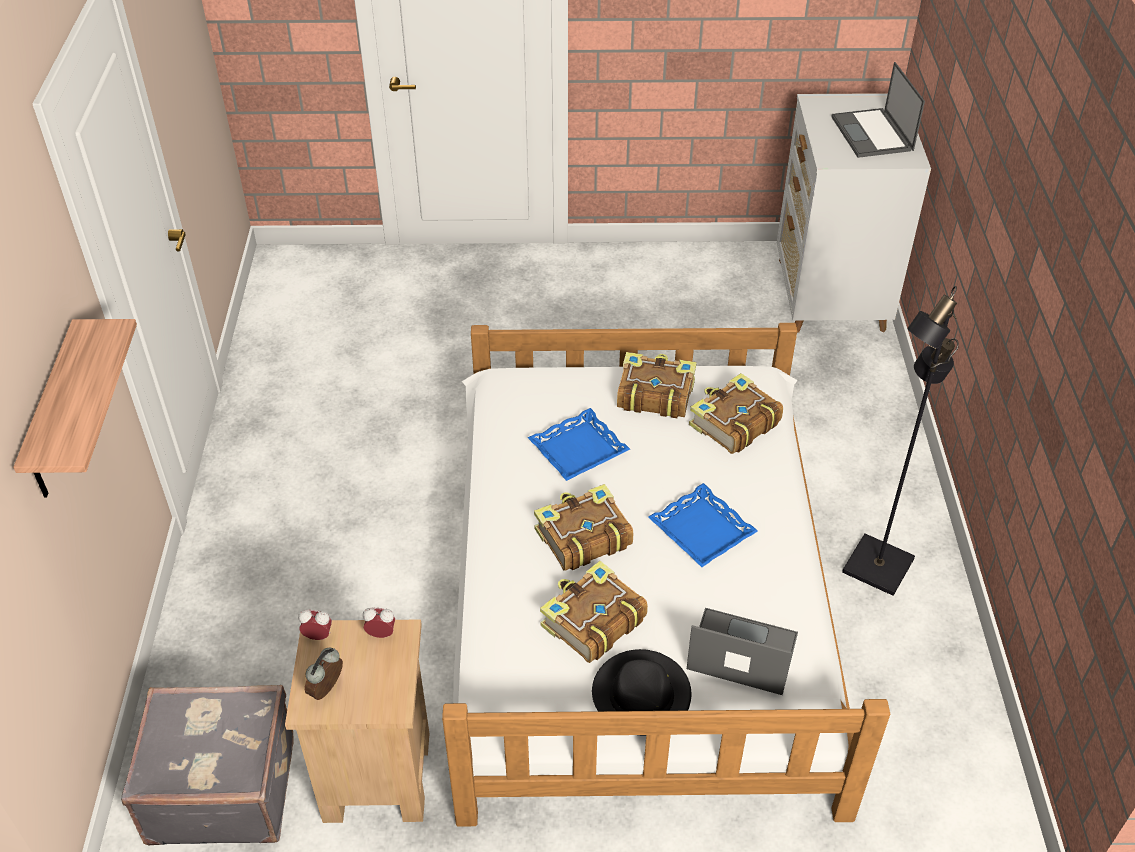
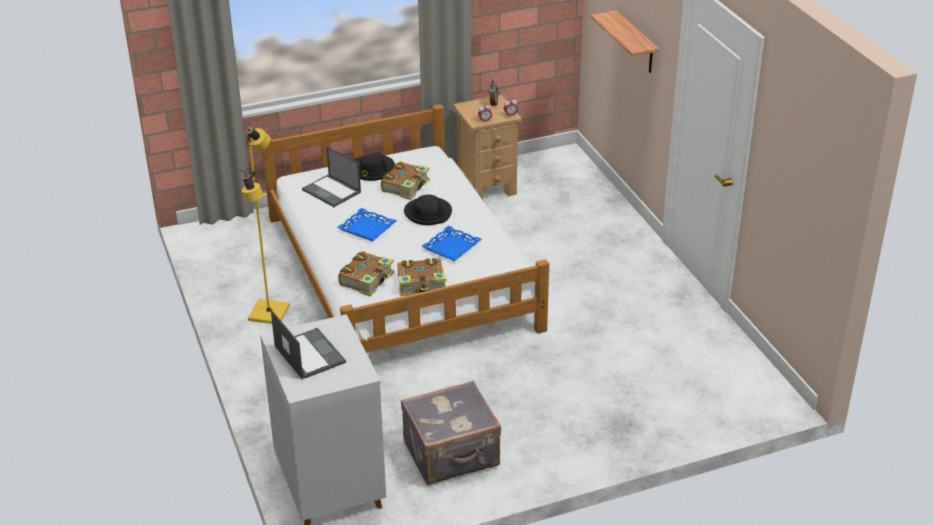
camera: 160 degrees right, 10 degrees down
(222, 787) = (550, 171): grey suitcase -> grey suitcase (452, 455)
(582, 537) = (428, 213): book -> black hat
(740, 652) = (332, 191): laptop -> laptop turned 45 degrees clockwise
(878, 565) = (269, 313): black floor lamp -> yellow floor lamp

